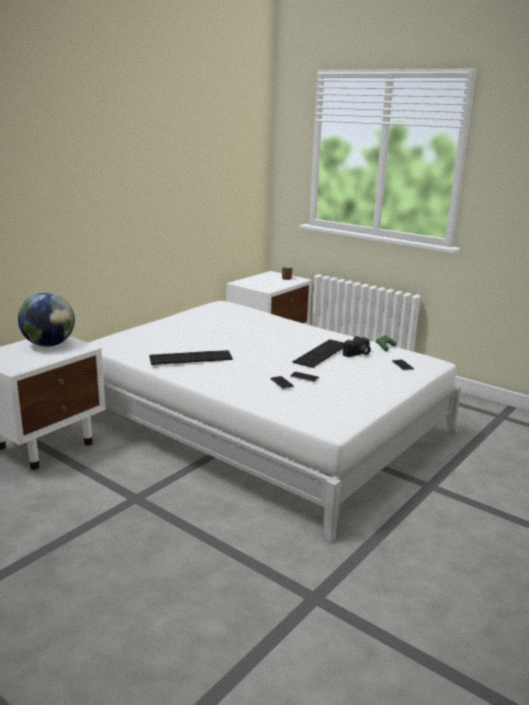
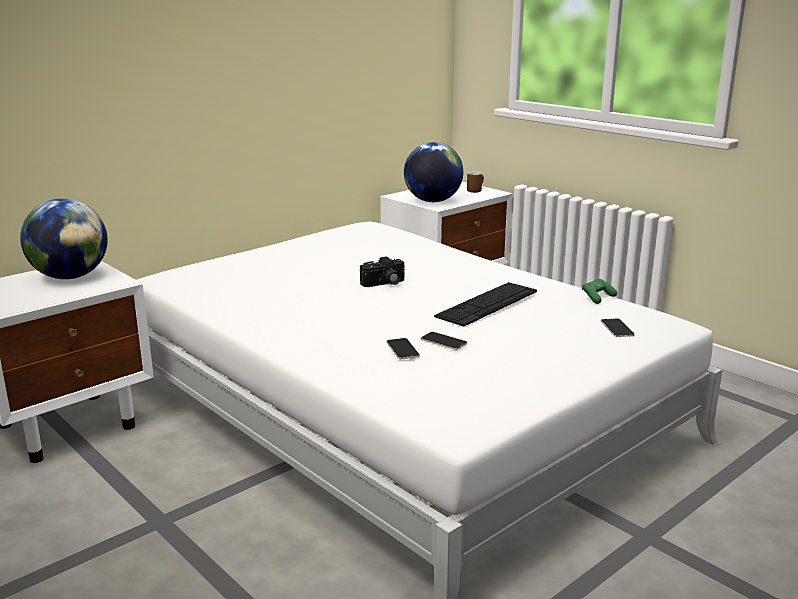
camera: 10 degrees right, 0 degrees up
(191, 358) = (279, 304): keyboard -> none
(263, 286) = (433, 201): none -> globe
(358, 354) = (548, 307): camera -> camera (384, 283)

